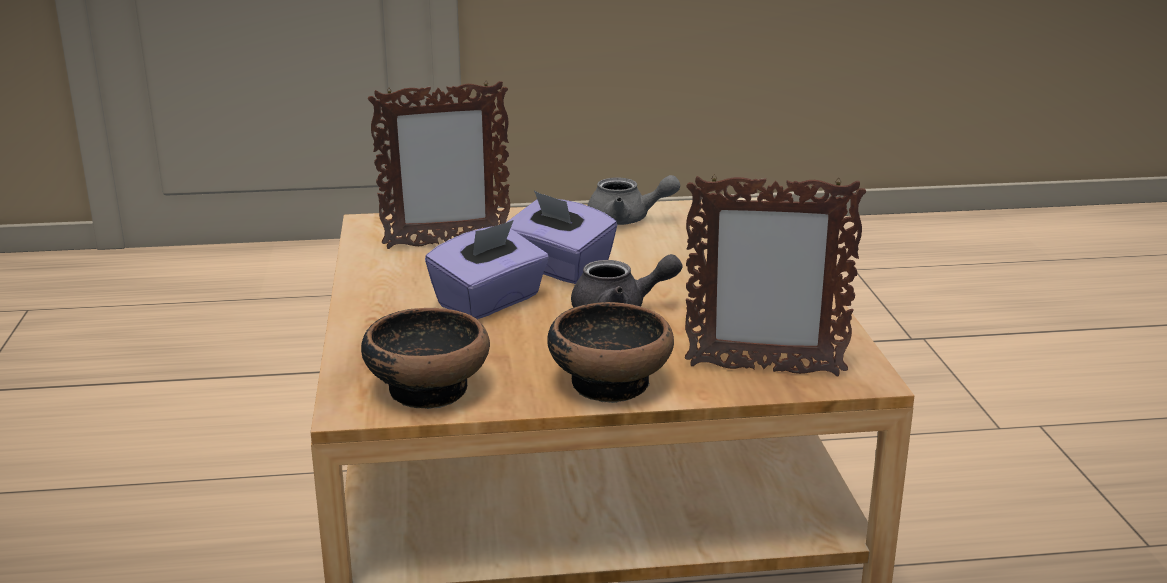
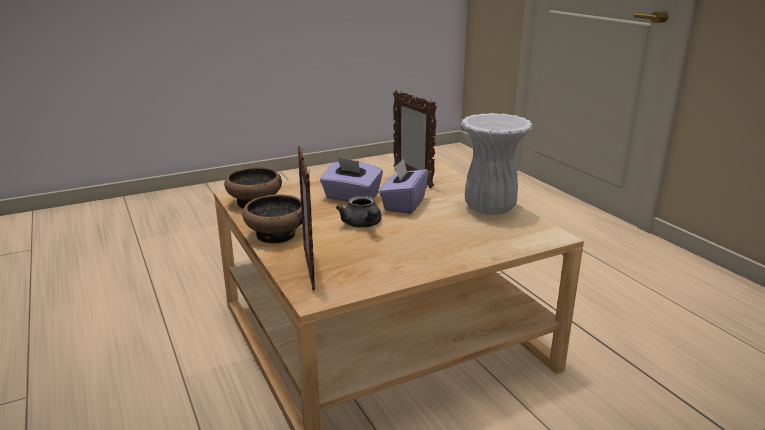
camera: 70 degrees right, 0 degrees up
(627, 220) = (491, 209): grey teapot -> white vase

